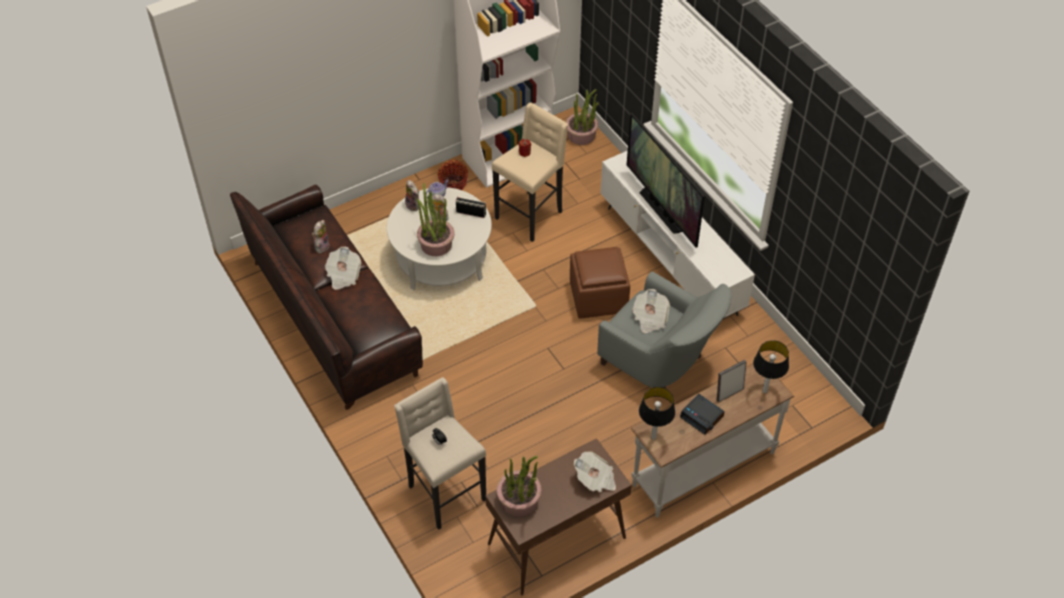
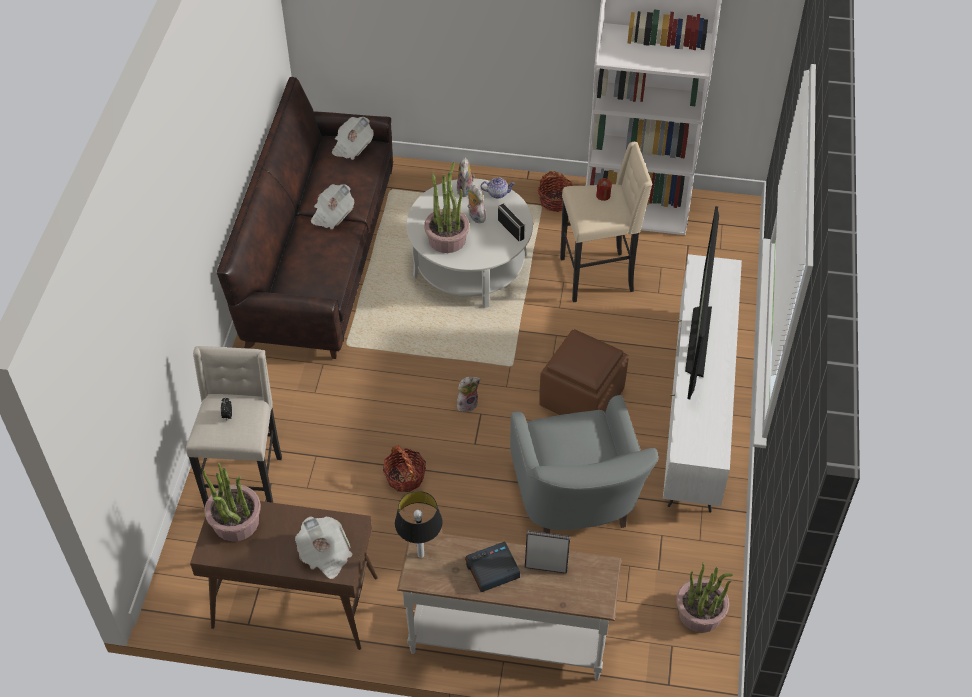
camera: 40 degrees right, 0 degrees up
(321, 246) = (341, 177): plush toy -> plush toy (467, 403)
(542, 418) = (405, 477): none -> basket
(581, 135) = (733, 228): potted plant -> potted plant (700, 613)
(650, 318) = (575, 442): newspaper -> newspaper (352, 147)
(702, 417) = (492, 570): alarm clock -> alarm clock turned 75 degrees clockwise
(764, 391) = (586, 592): table lamp -> none

